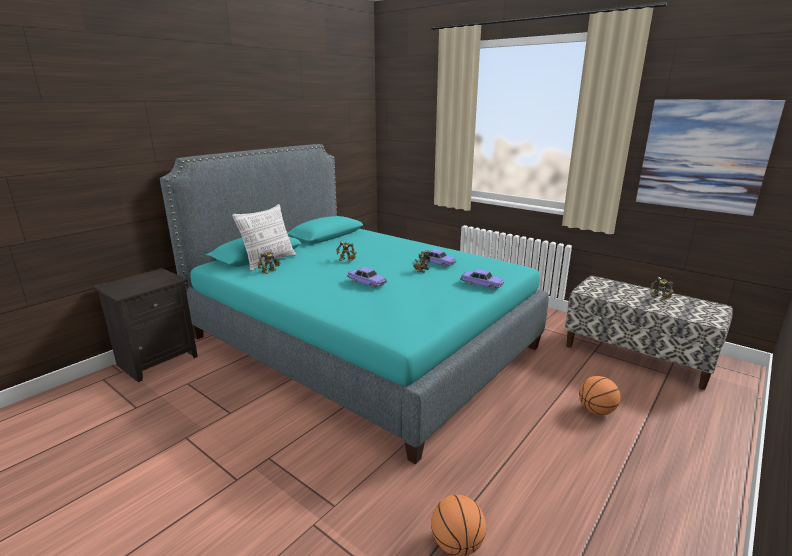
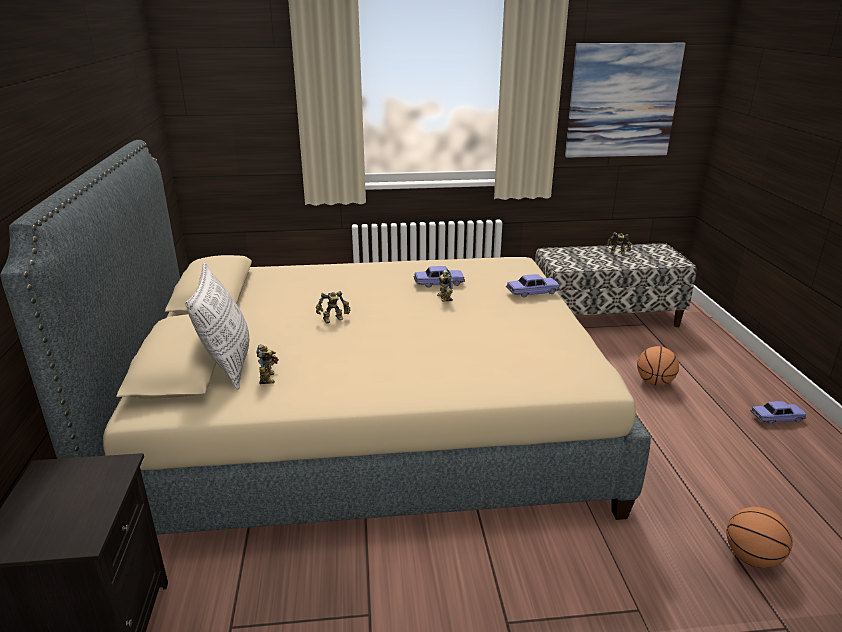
camera: 45 degrees left, 5 degrees up
(360, 342) = (365, 429): turquoise bed -> beige bed
(367, 282) = (431, 338): toy car -> toy car (776, 418)

